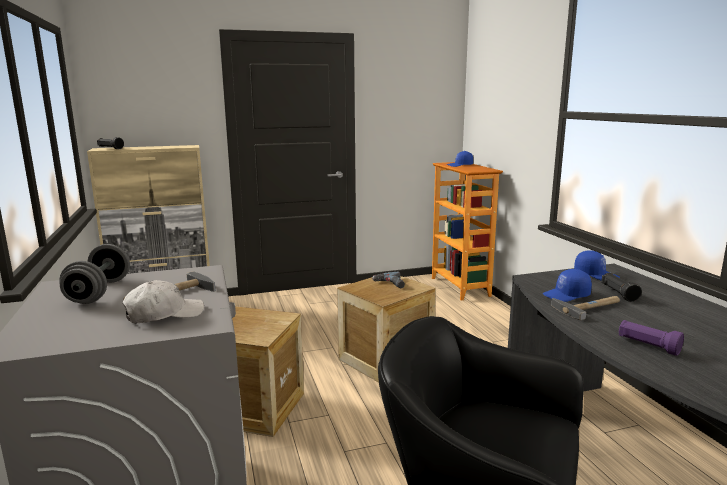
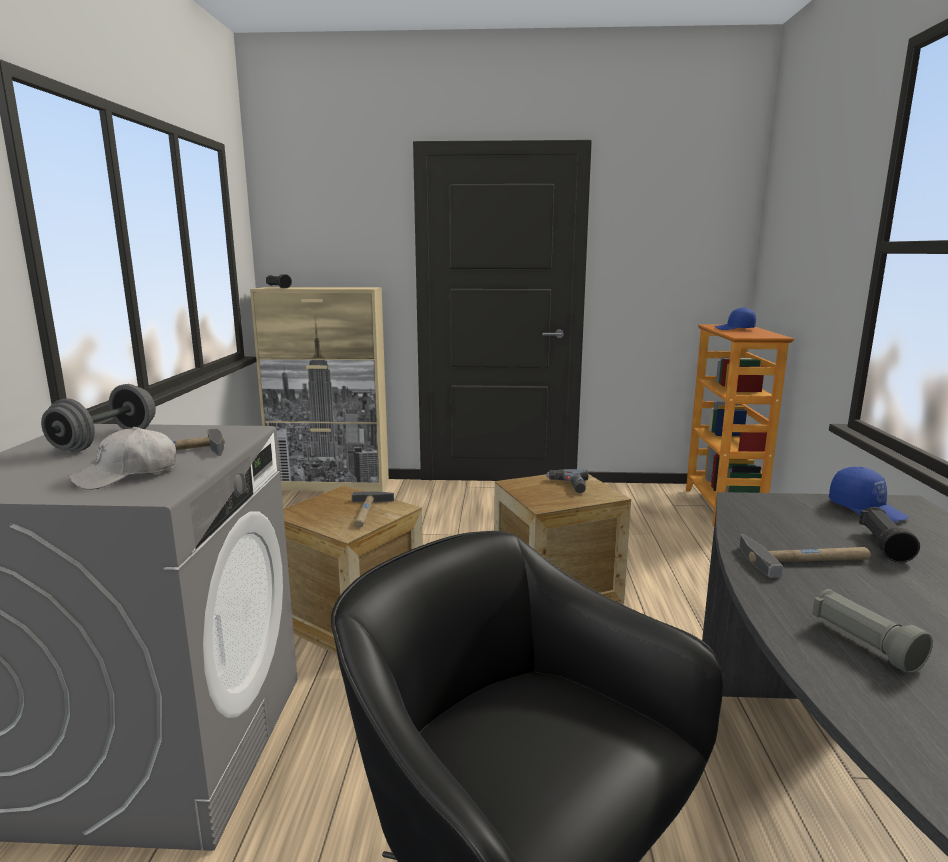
camera: 20 degrees right, 0 degrees up
(164, 314) = (127, 475): white cap -> white cap turned 150 degrees clockwise
(264, 322) = (368, 512): none -> hammer
(566, 295) = (781, 535): blue cap -> none
(647, 346) = (863, 644): purple flashlight -> grey flashlight

